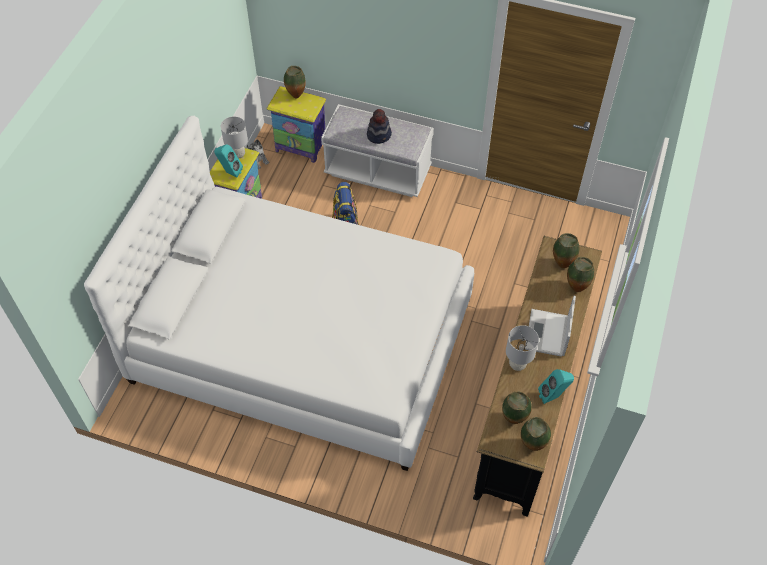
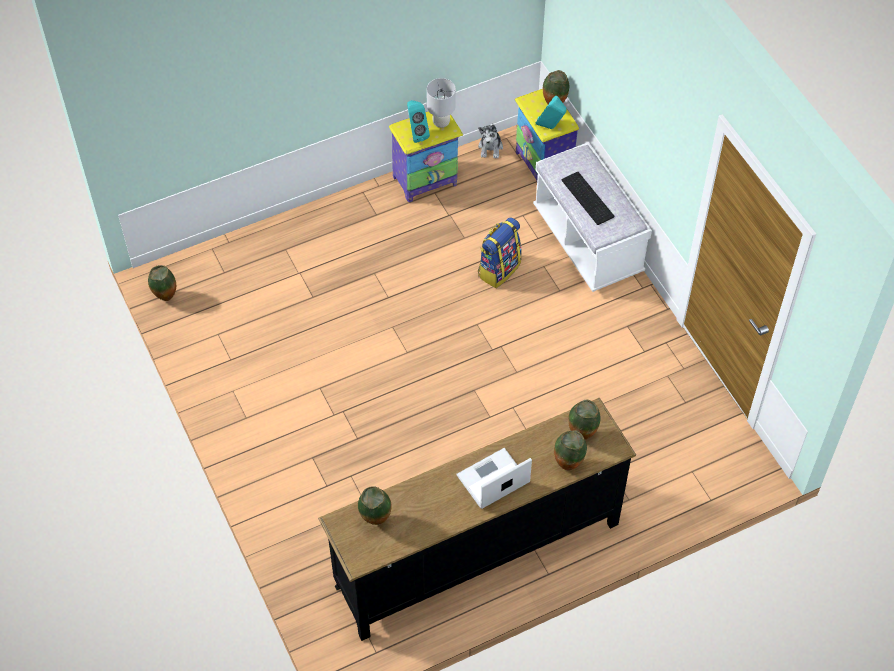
camera: 45 degrees right, 0 degrees up
(302, 340) = (349, 337): white bed -> none
(379, 135) = (589, 198): hat -> keyboard
(517, 364) = (435, 481): grey table lamp -> none
(532, 446) = (364, 554): vase -> vase (165, 298)
(553, 396) = (431, 532): turquoise speaker -> turquoise speaker (550, 127)

